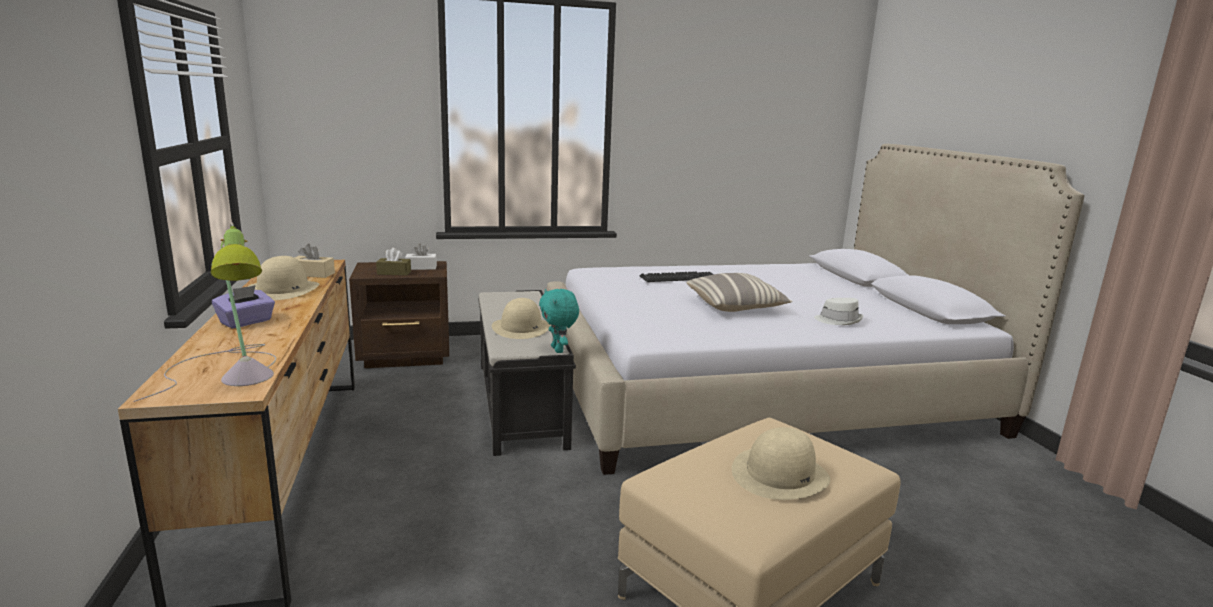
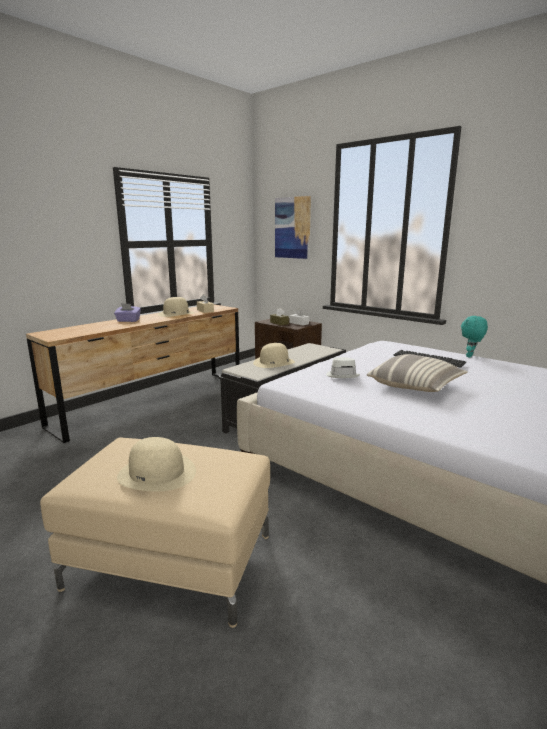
camera: 55 degrees right, 0 degrees up
(235, 372) = (72, 333): table lamp -> none
(356, 112) = (292, 228): none -> picture
(558, 350) = (257, 377): turquoise plush toy -> turquoise plush toy (470, 356)
(838, 320) = (479, 423): white hat -> white hat (342, 375)

